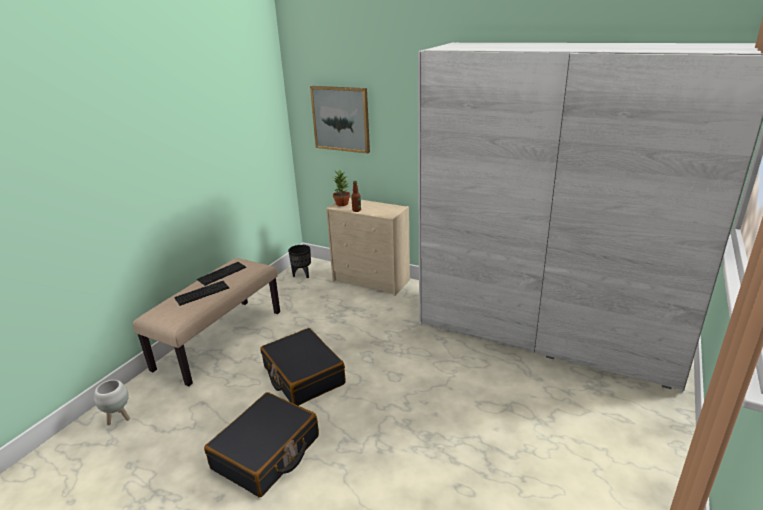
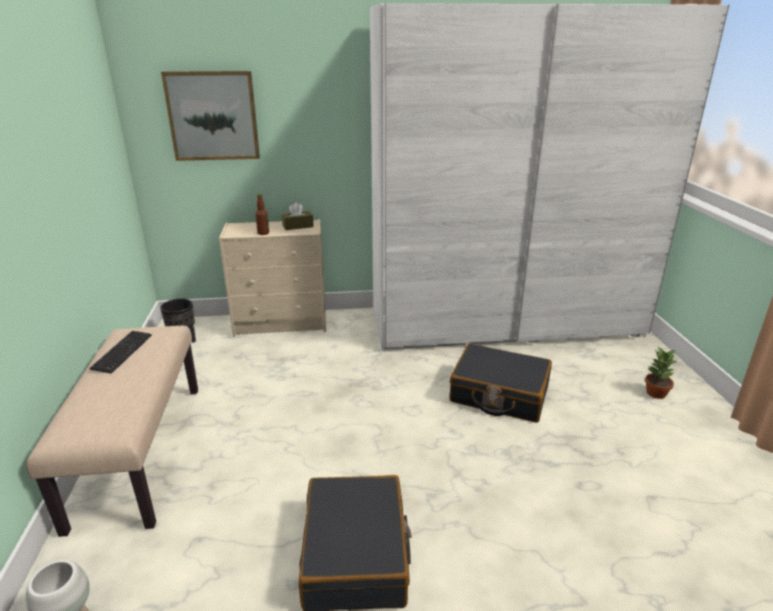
camera: 35 degrees left, 0 degrees up
(202, 294) = (121, 384): keyboard -> none
(303, 375) = (307, 449): black suitcase -> black suitcase (499, 394)
(342, 203) = (234, 230): potted plant -> potted plant (655, 393)
(386, 209) = (298, 226): none -> brown tissue box

